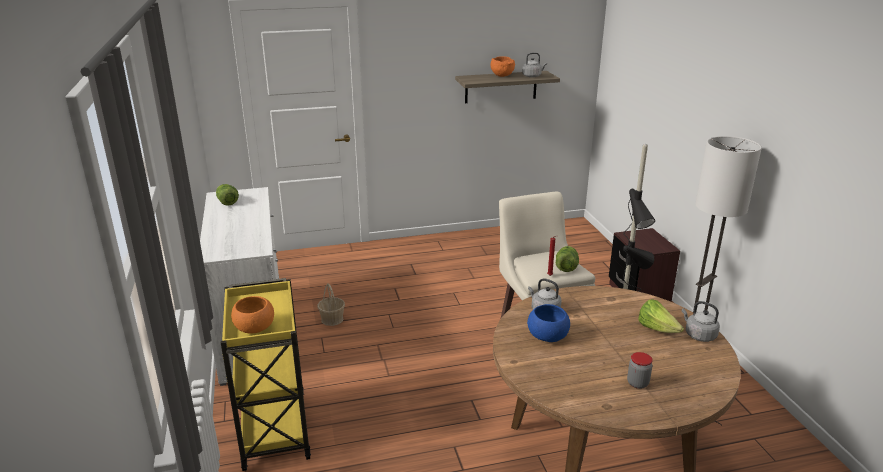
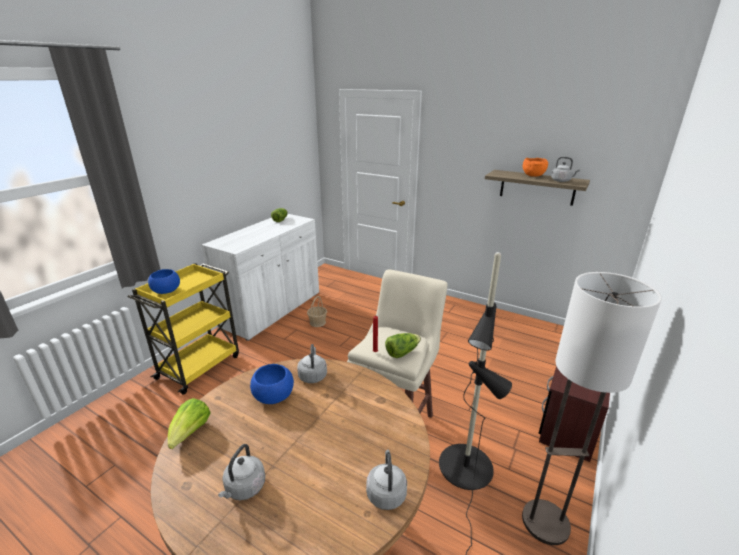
camera: 45 degrees right, 0 degrees up
(254, 328) = (166, 291): orange bowl -> blue bowl
(637, 383) = (244, 488): jar -> grey kettle
(657, 329) = (361, 455): lettuce -> lettuce (191, 433)

